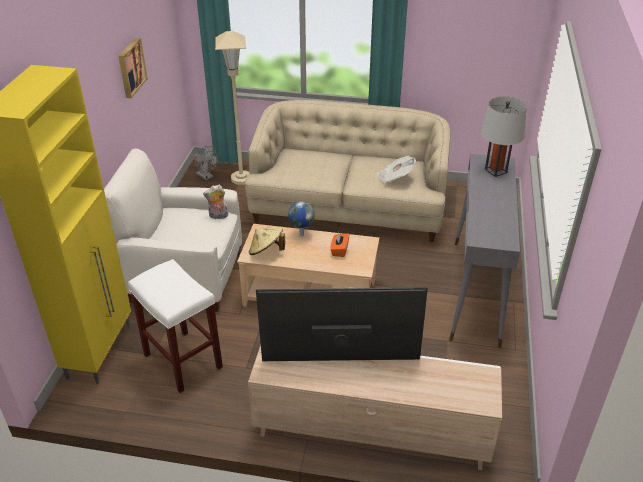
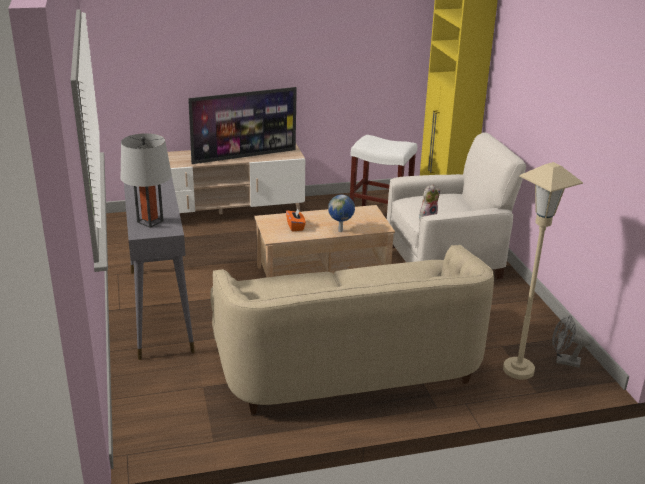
camera: 155 degrees right, 10 degrees down
(131, 67) = (574, 118): picture -> none
(266, 251) = (359, 214): beige hat -> none
(394, 177) = (280, 288): newspaper -> none

